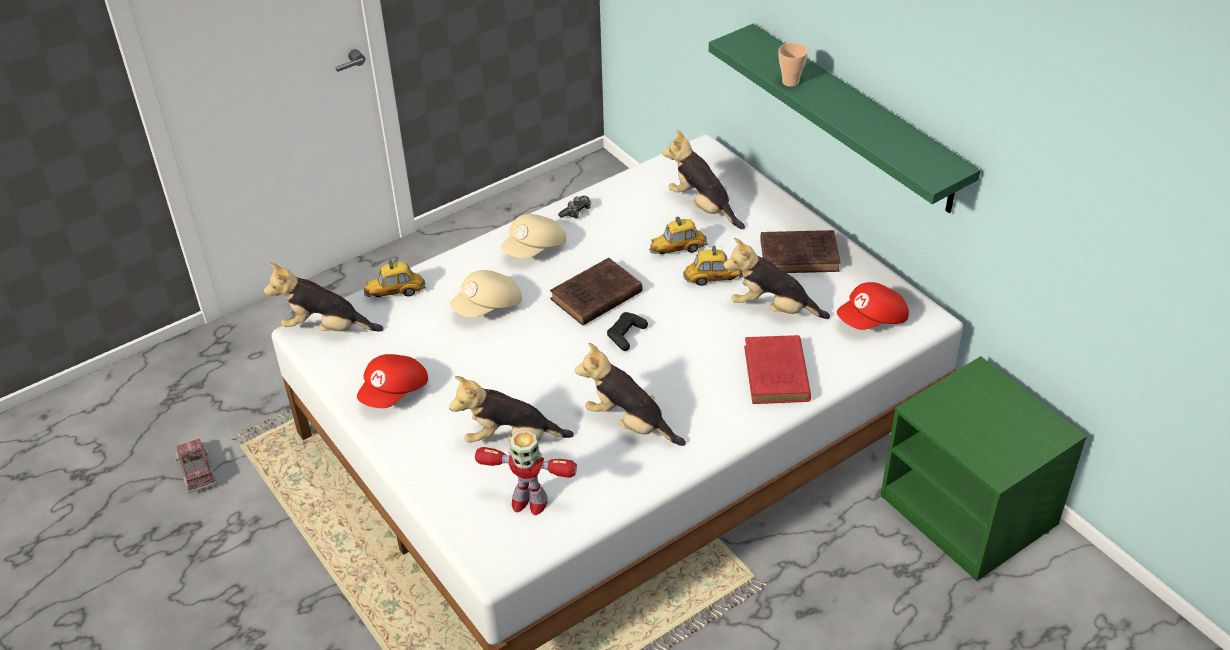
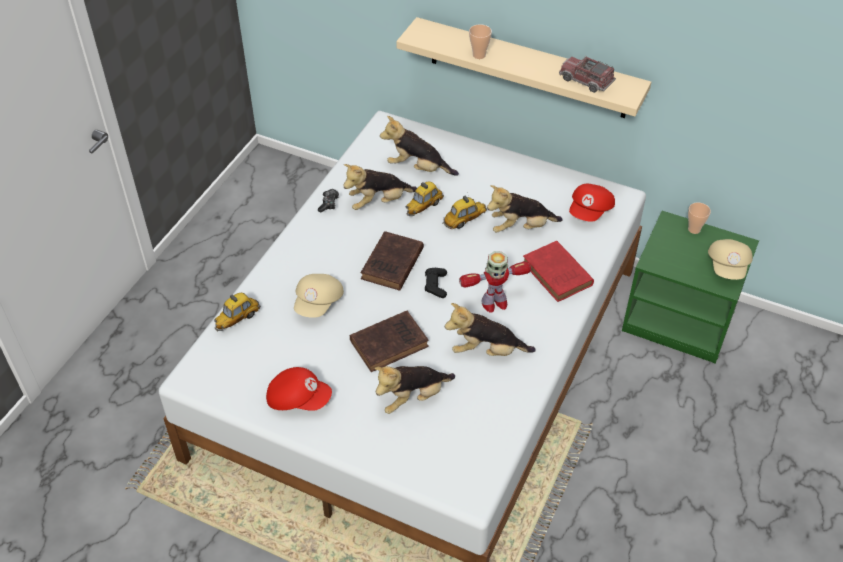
camera: 30 degrees left, 5 degrees up
(197, 472) = (115, 528): toy truck -> toy truck (586, 80)
(326, 328) = (204, 369): plush toy -> plush toy (378, 202)
(395, 393) = (298, 398): red cap -> red cap turned 75 degrees counterclockwise
(528, 502) = (460, 439): toy robot -> toy robot (493, 303)
(535, 249) = (320, 244): beige cap -> beige cap (728, 267)
(801, 256) = (511, 181): brown book -> brown book (391, 343)
(855, 118) = (528, 68): green shelf -> beige shelf
(1006, 392) = (694, 229): none -> cup

